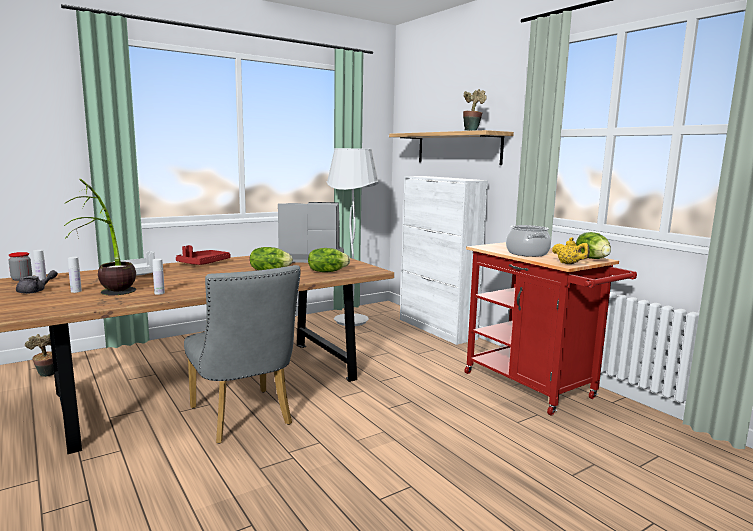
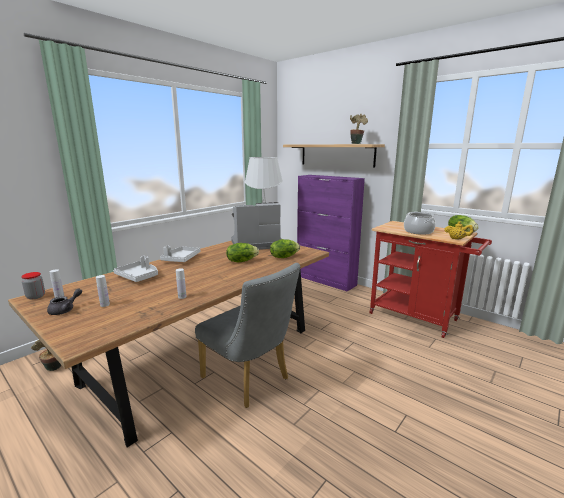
camera: 15 degrees left, 5 degrees up
(109, 296) = (142, 307): potted plant -> none
(203, 263) = (181, 259): red tray -> grey tray
(437, 329) = (326, 280): white cabinet -> purple cabinet

